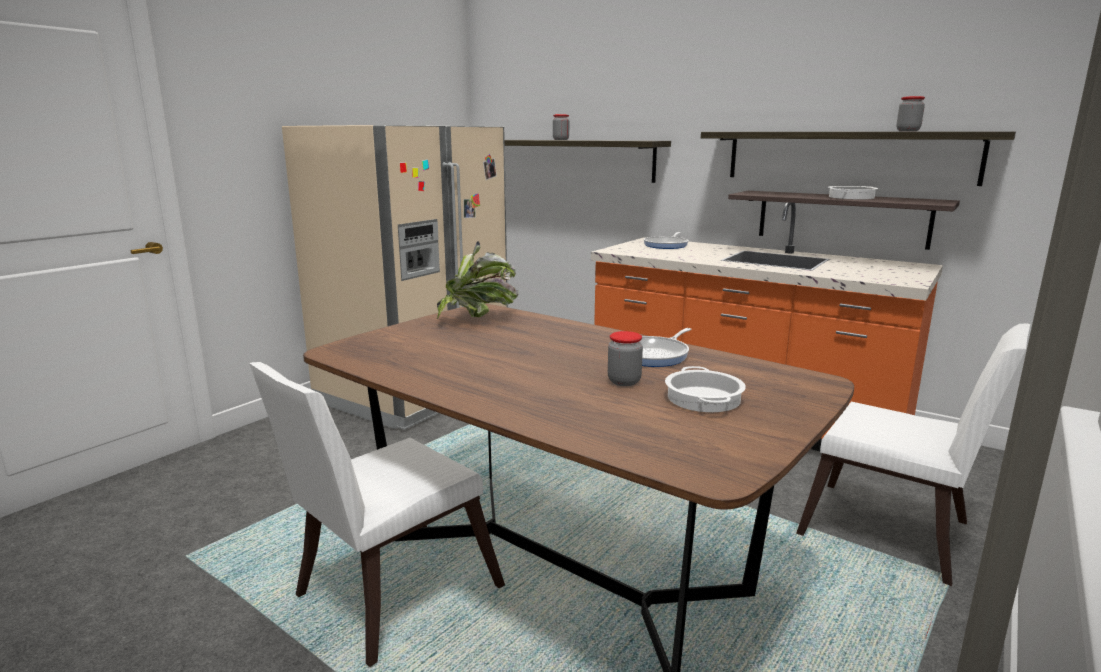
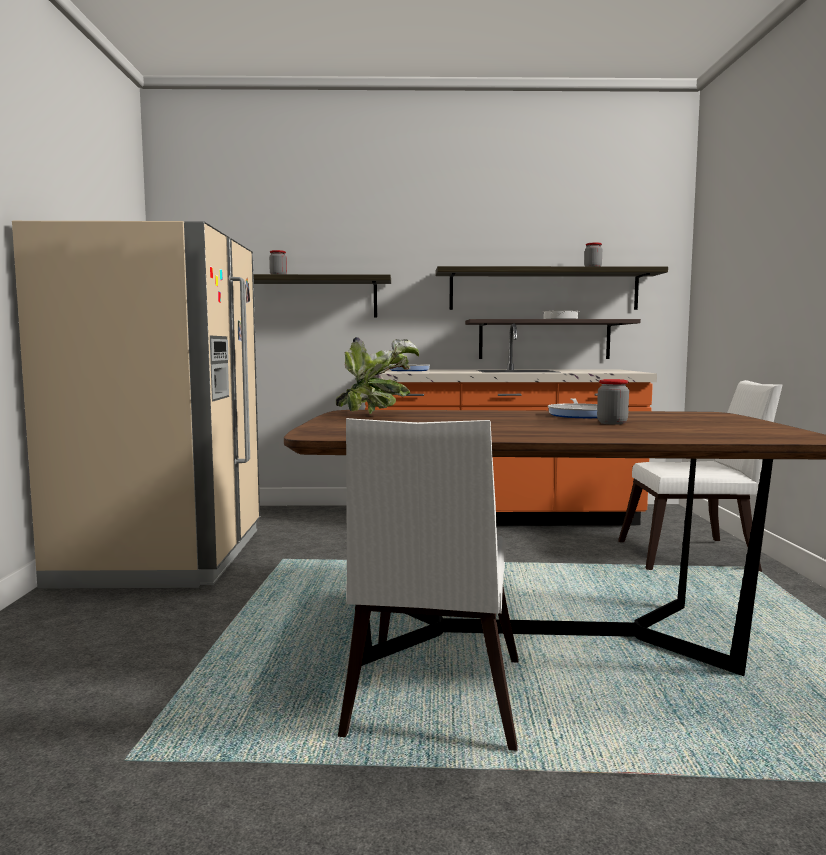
camera: 35 degrees left, 10 degrees down
(704, 399) = (685, 422): cooking pot -> none

